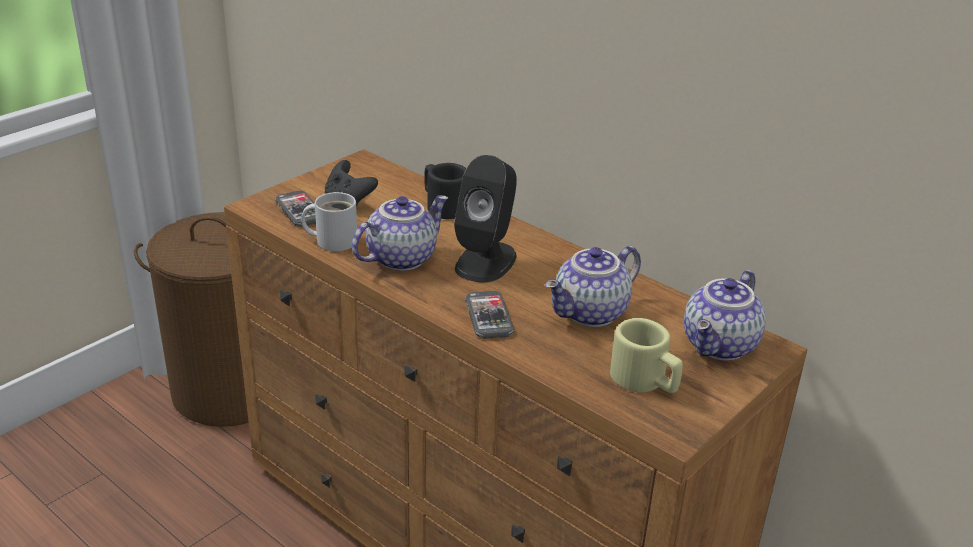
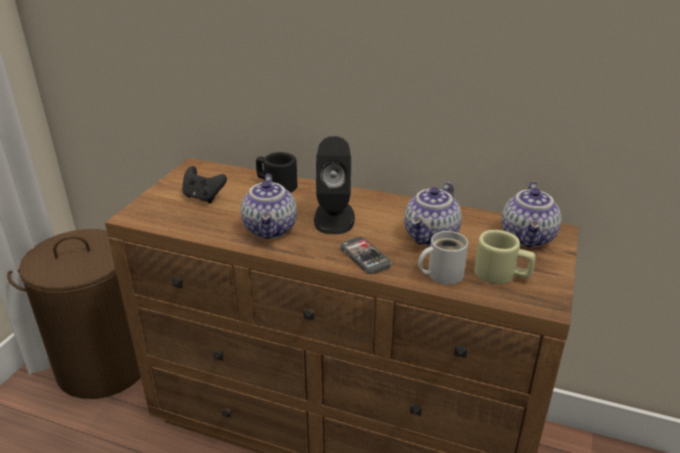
camera: 20 degrees left, 0 degrees up
(300, 211) = (170, 212): phone -> none
(333, 240) = (211, 228): white mug -> white mug (441, 274)
(401, 258) = (271, 229): teapot -> teapot turned 150 degrees clockwise

